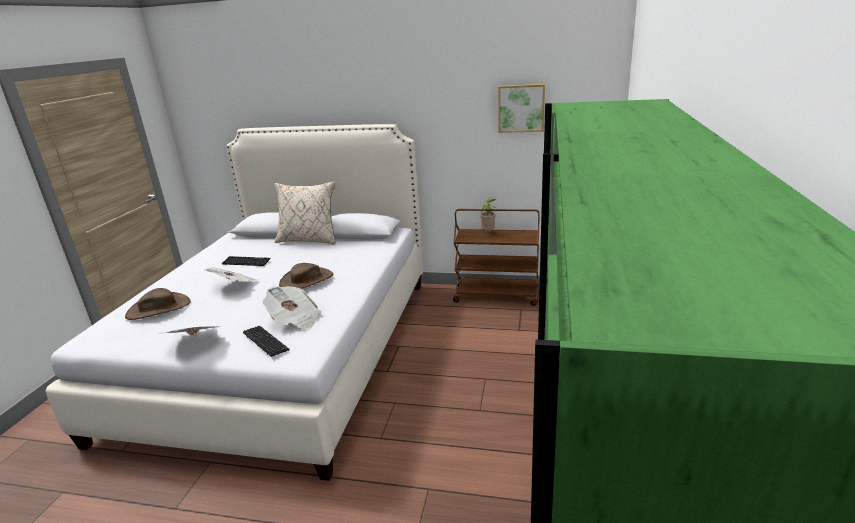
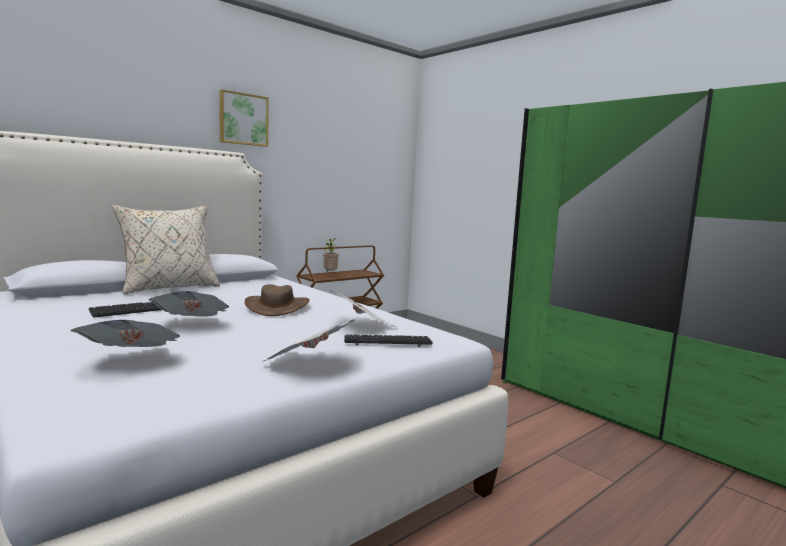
camera: 55 degrees left, 15 degrees down
(158, 308) = (132, 360): brown hat -> newspaper
(521, 108) = (350, 153): picture -> picture (243, 119)

